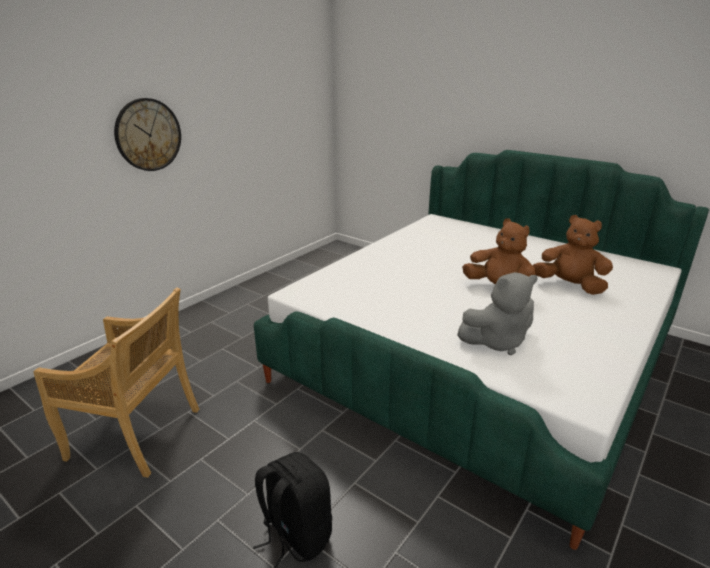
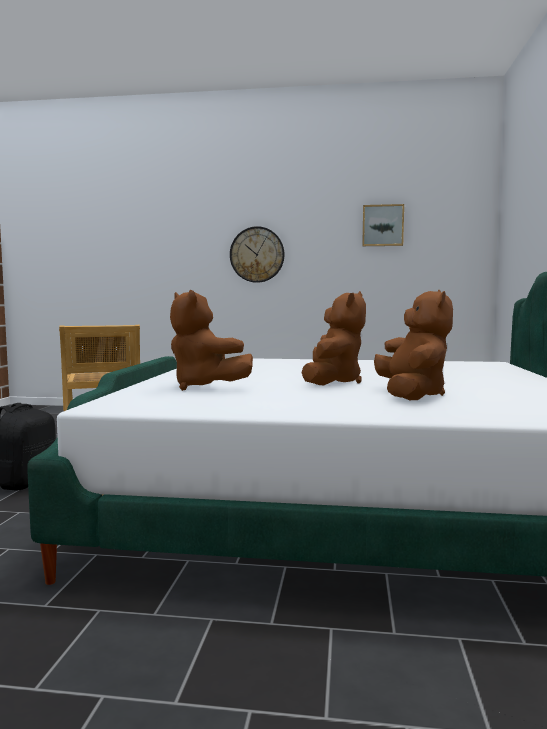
camera: 60 degrees right, 20 degrees down
(261, 88) = (382, 225): none -> picture
(497, 342) = (204, 387): grey plush toy -> brown plush toy

